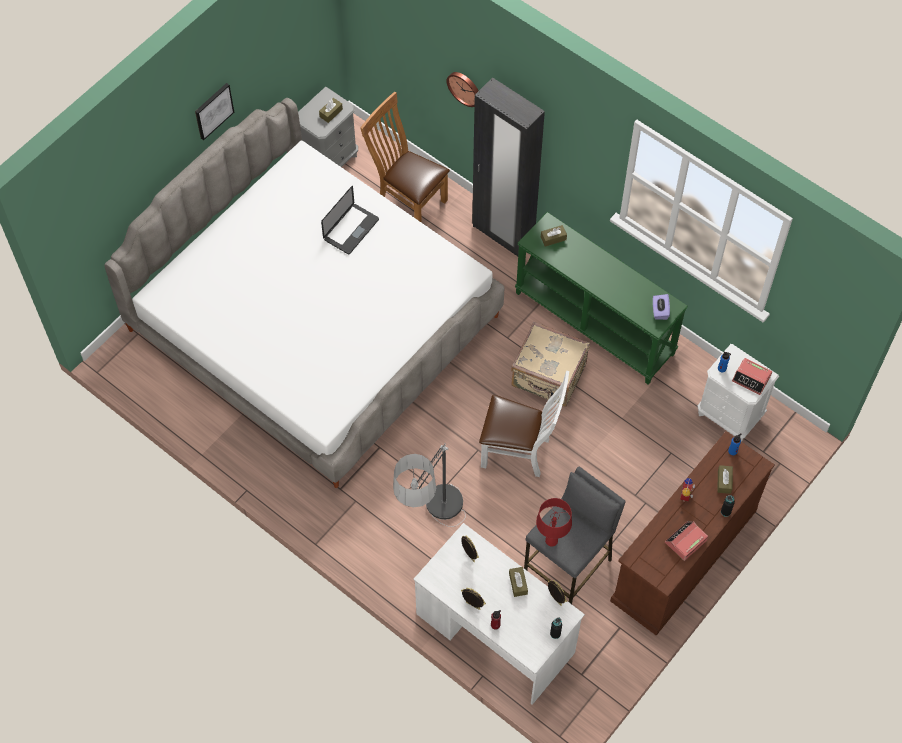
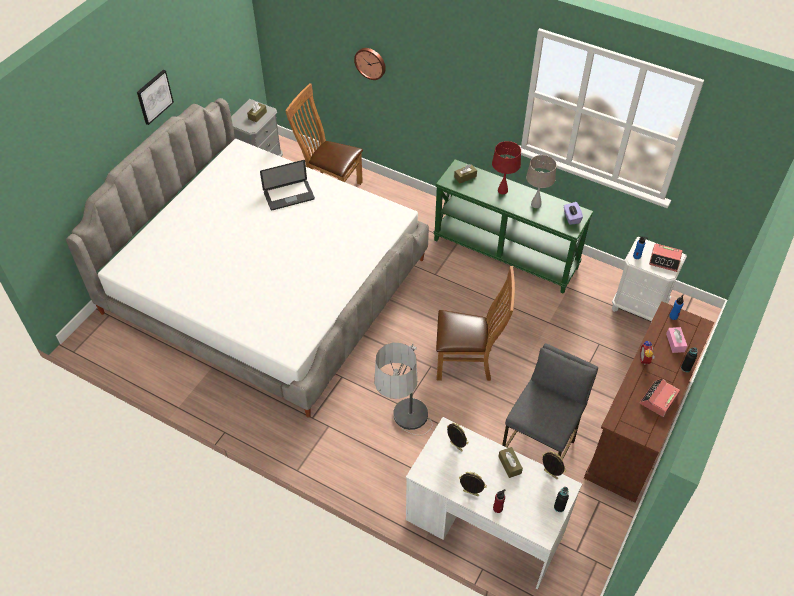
camera: 10 degrees left, 10 degrees down
(351, 229) = (289, 196): laptop -> laptop turned 45 degrees clockwise
(502, 235) = (413, 200): black wardrobe -> none
(520, 452) = (468, 362): white chair -> brown chair
(548, 377) = (477, 299): beige suitcase -> none
(551, 540) = (532, 419): red table lamp -> red table lamp (503, 191)
(624, 287) = (535, 204): none -> beige table lamp
(724, 481) = (675, 343): brown tissue box -> pink tissue box

